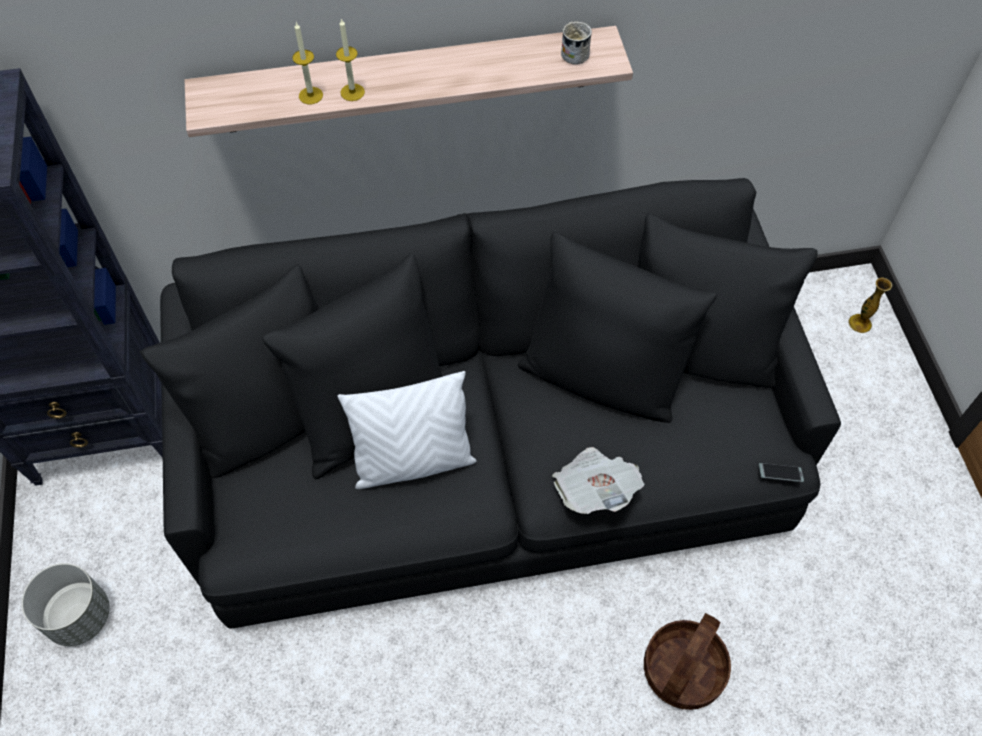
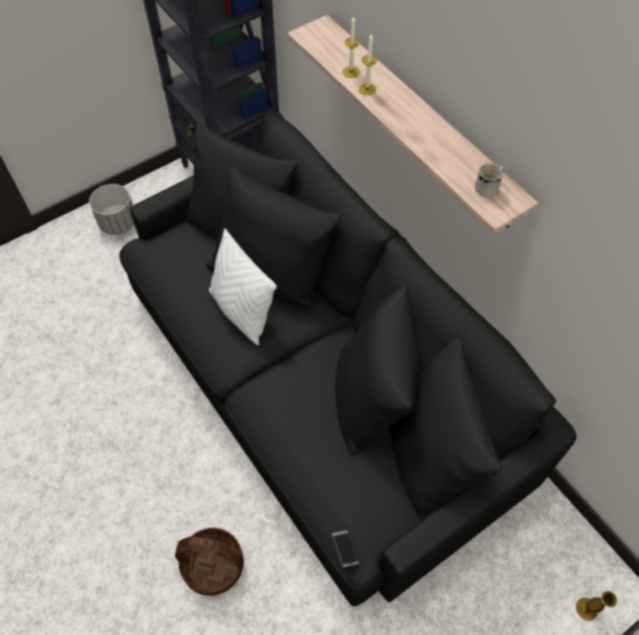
camera: 65 degrees right, 0 degrees up
(594, 489) = (272, 425): newspaper -> none

